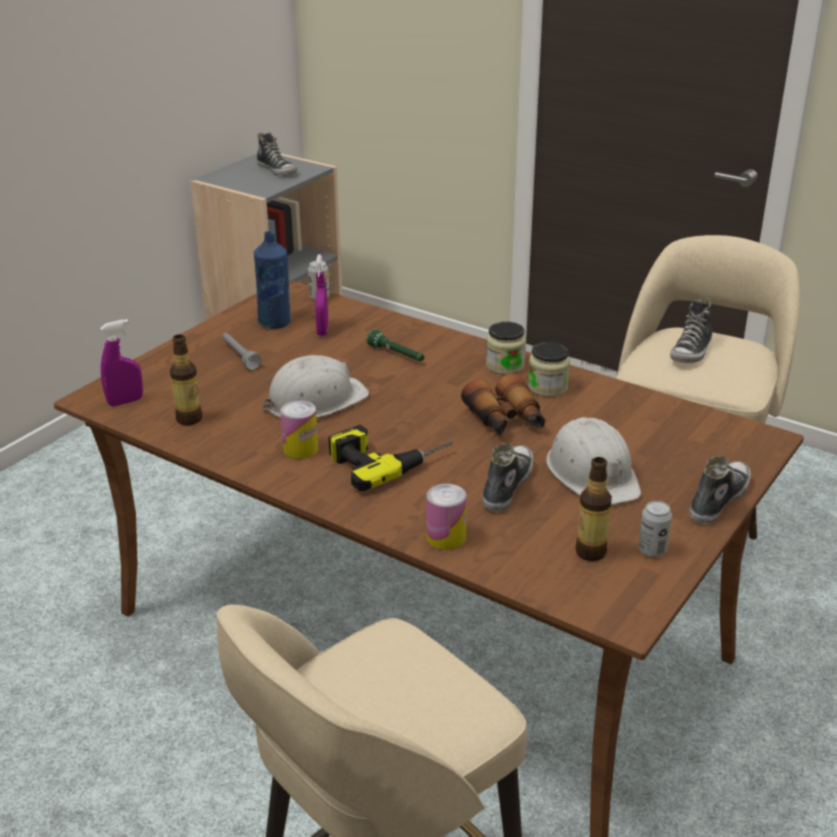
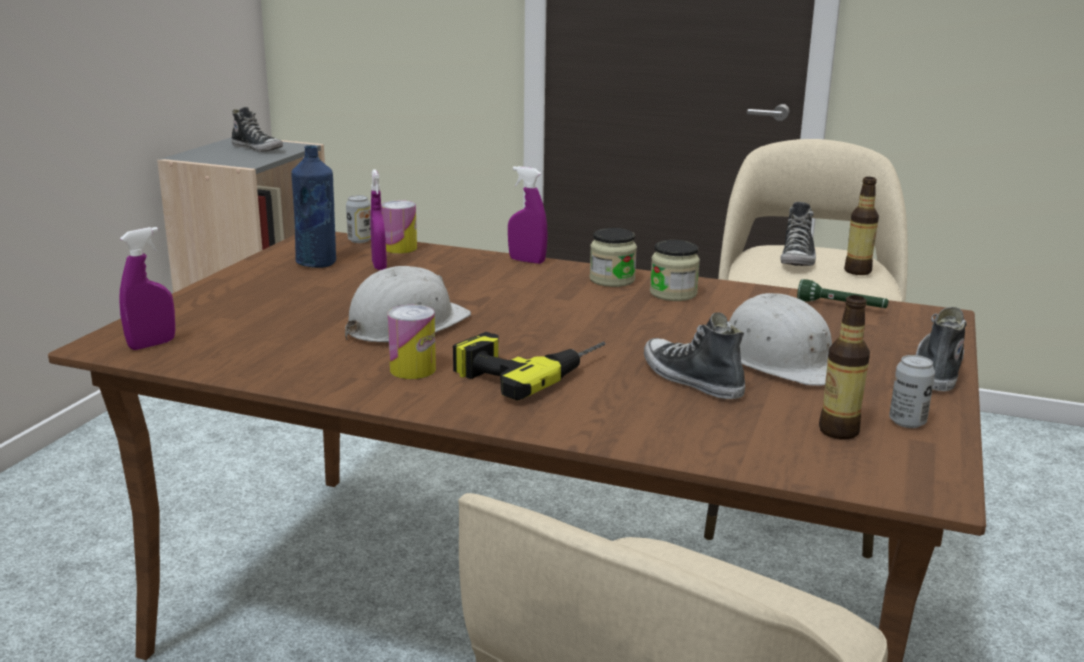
camera: 15 degrees left, 10 degrees down
(189, 419) = (248, 354): bottle -> bottle (857, 271)
(239, 356) = (286, 293): grey flashlight -> none
(396, 355) = (481, 280): green flashlight -> green flashlight (841, 306)
(445, 335) = (527, 261): none -> purple spray bottle
(446, 537) = (653, 435): can -> can (400, 248)
(506, 420) = (647, 324): binoculars -> none
(506, 485) = (691, 379): shoe -> shoe turned 45 degrees counterclockwise

